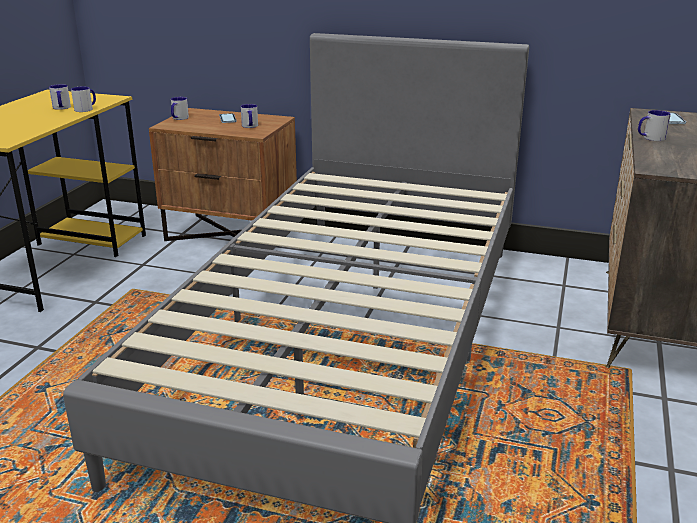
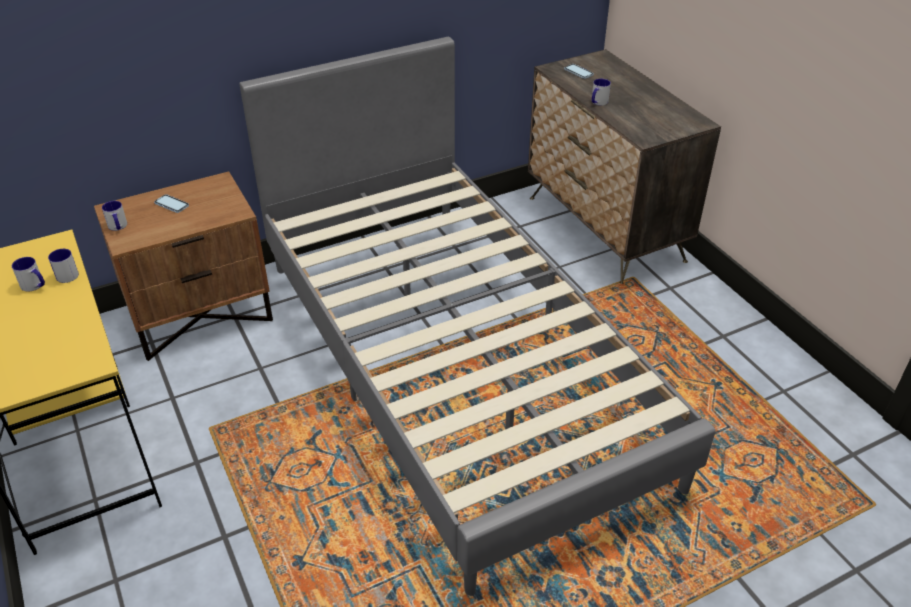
camera: 45 degrees left, 15 degrees up
(250, 126) = (213, 205): mug -> none

